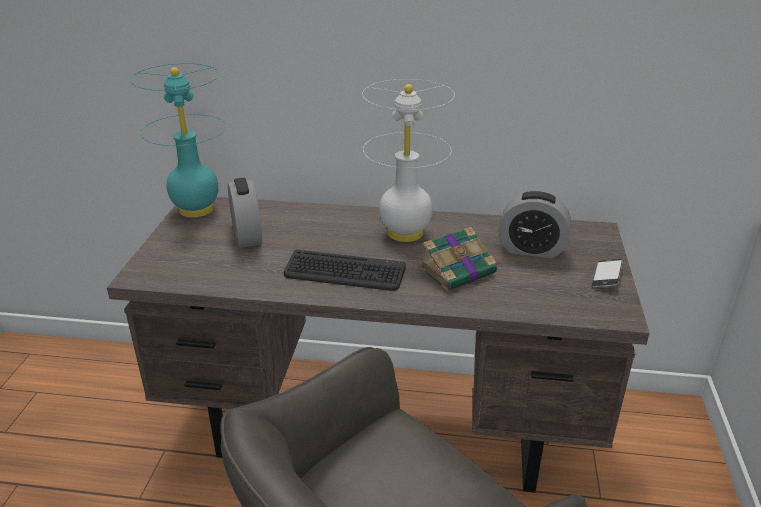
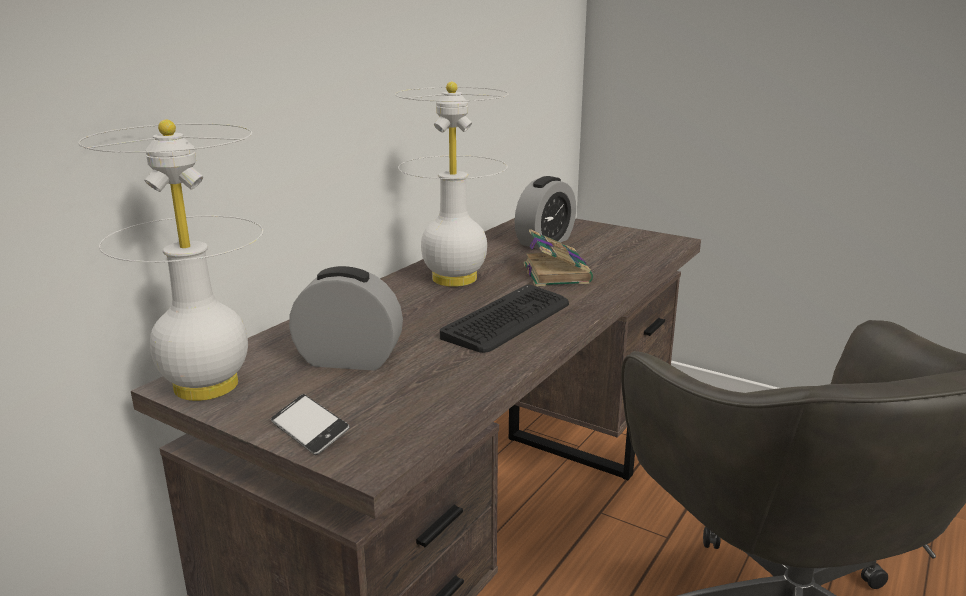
camera: 65 degrees left, 10 degrees down
(195, 209) = (206, 386): turquoise table lamp -> white table lamp
(606, 277) = (614, 231): phone -> phone (310, 431)

